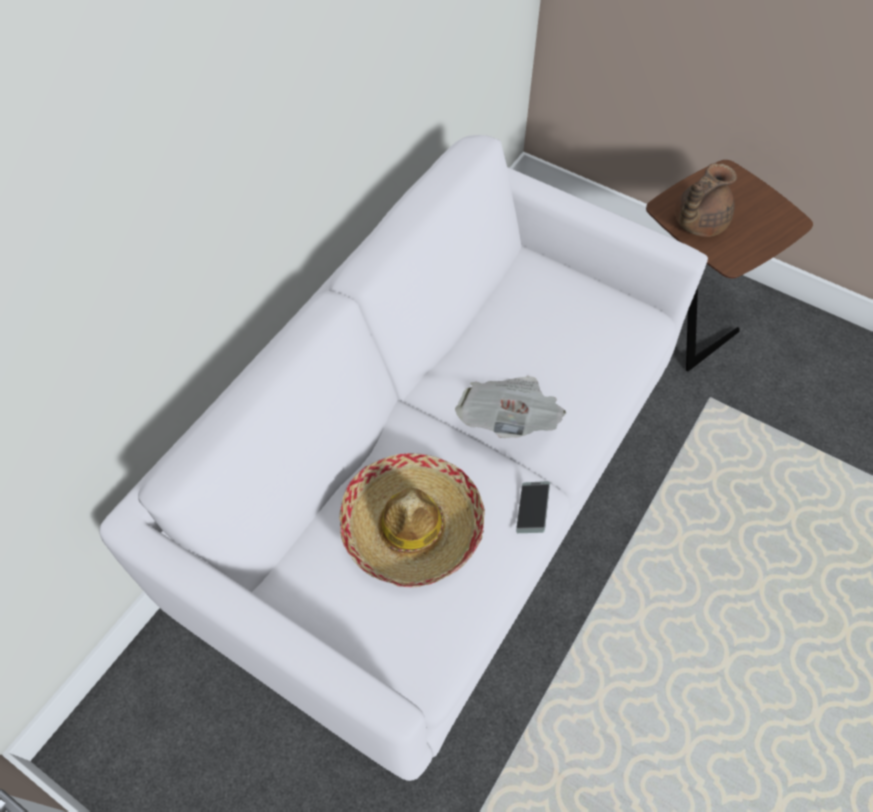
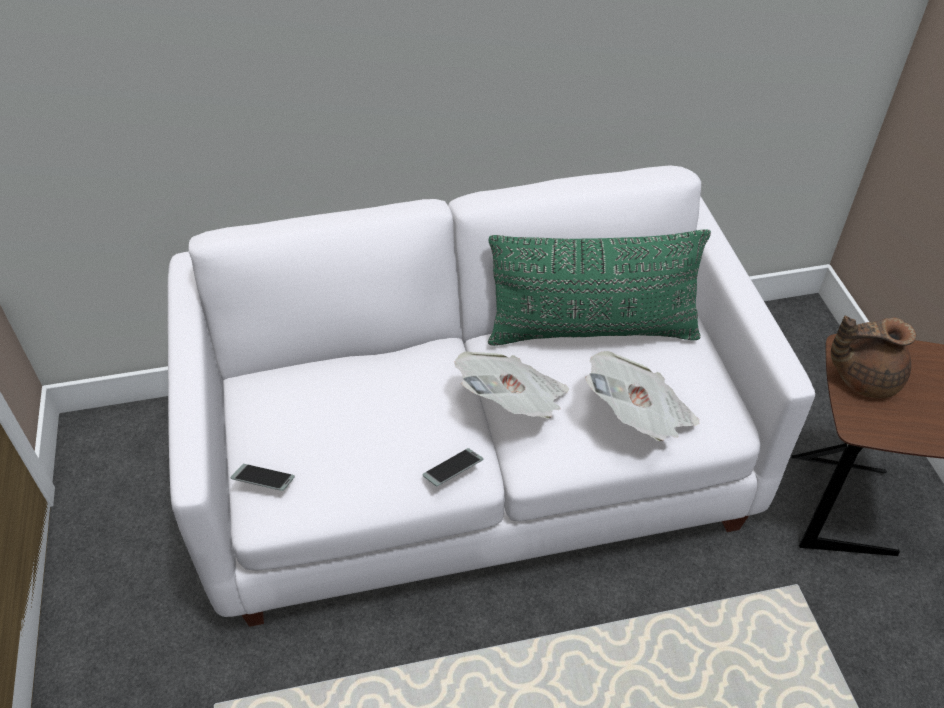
camera: 45 degrees right, 10 degrees down
(400, 648) = (264, 481): none -> phone
(412, 526) = (359, 412): hat -> none
(493, 318) = (592, 330): none -> green pillow
(598, 360) = (639, 416): none -> newspaper

